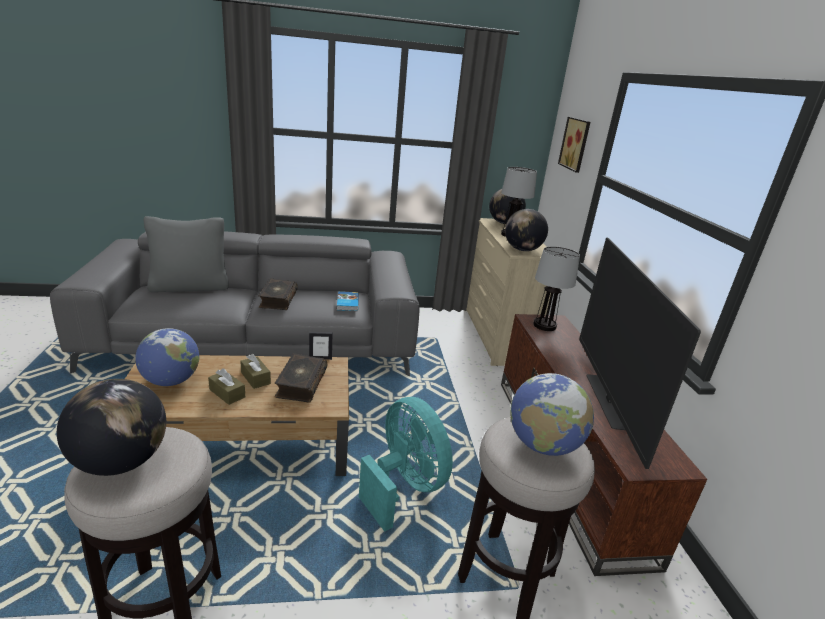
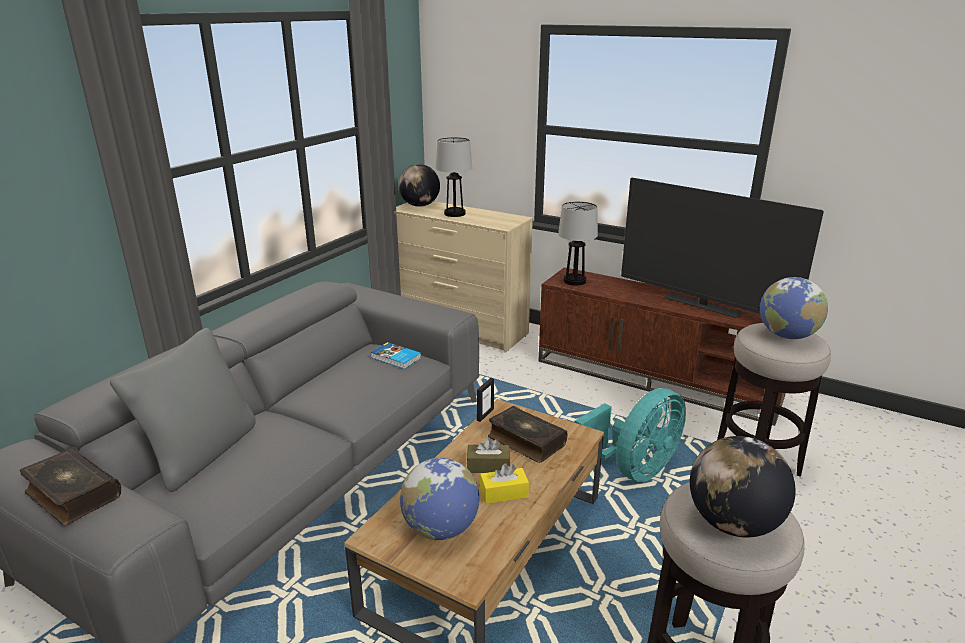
camera: 50 degrees left, 0 degrees up
(227, 393) = (504, 493): brown tissue box -> yellow tissue box
(277, 300) = (334, 397): book -> book (72, 495)
(404, 486) = (634, 470): turquoise fan -> turquoise fan turned 135 degrees clockwise
(522, 250) = (498, 222): globe -> none
(576, 144) = (481, 100): picture -> none

